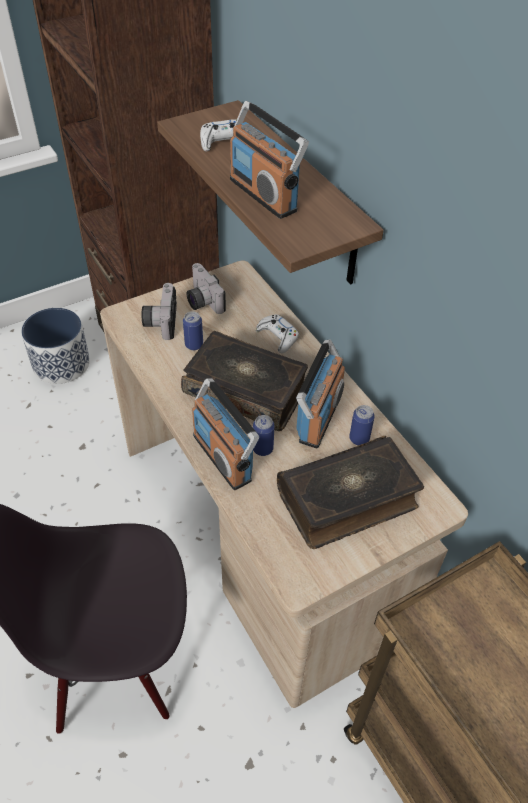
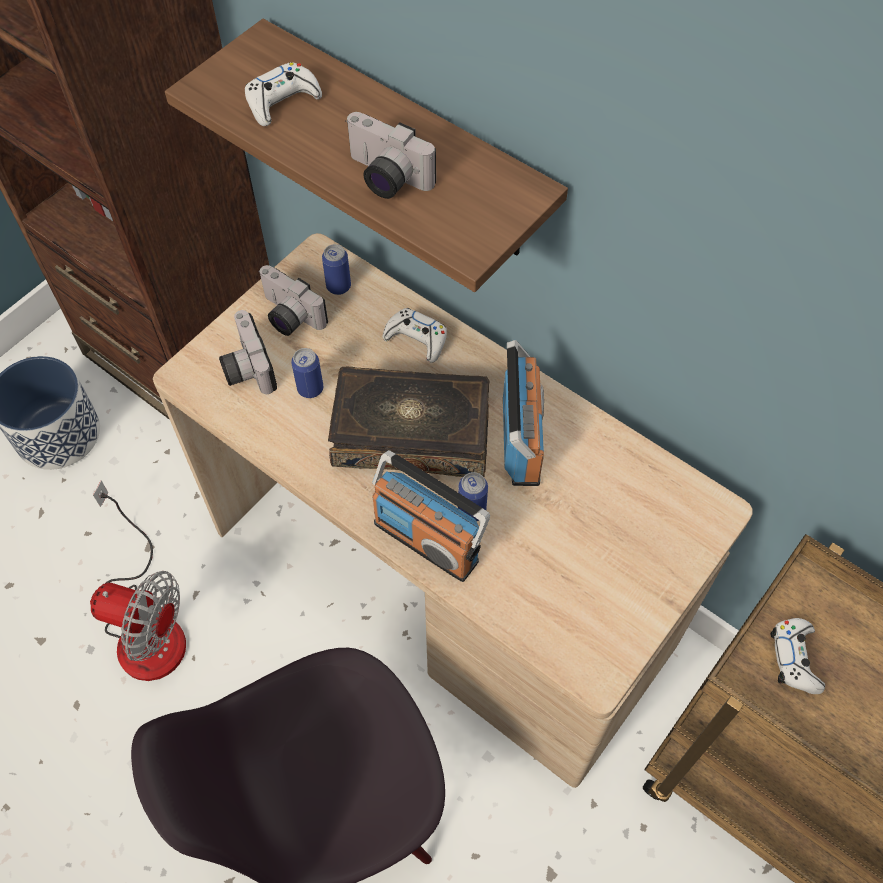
camera: 20 degrees left, 10 degrees up
(58, 492) = (146, 624): none -> fan
(264, 194) = (384, 178): radio -> camera
(348, 500) = (607, 543): book -> none
(359, 439) = (584, 453): can -> can (338, 286)
(456, 628) = (794, 659): none -> white game controller

